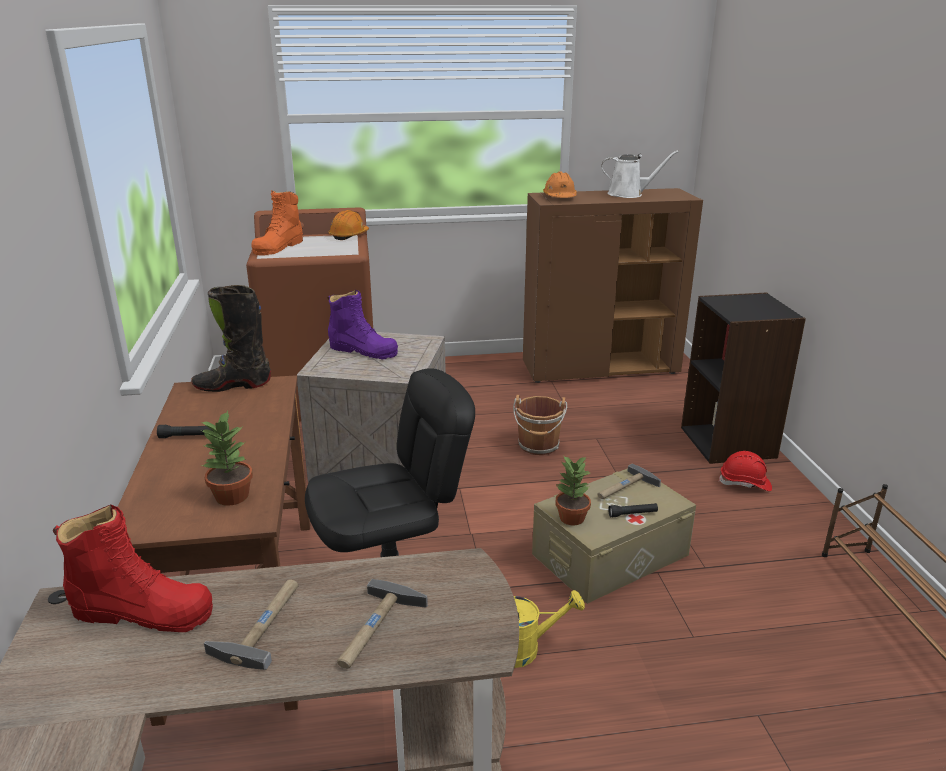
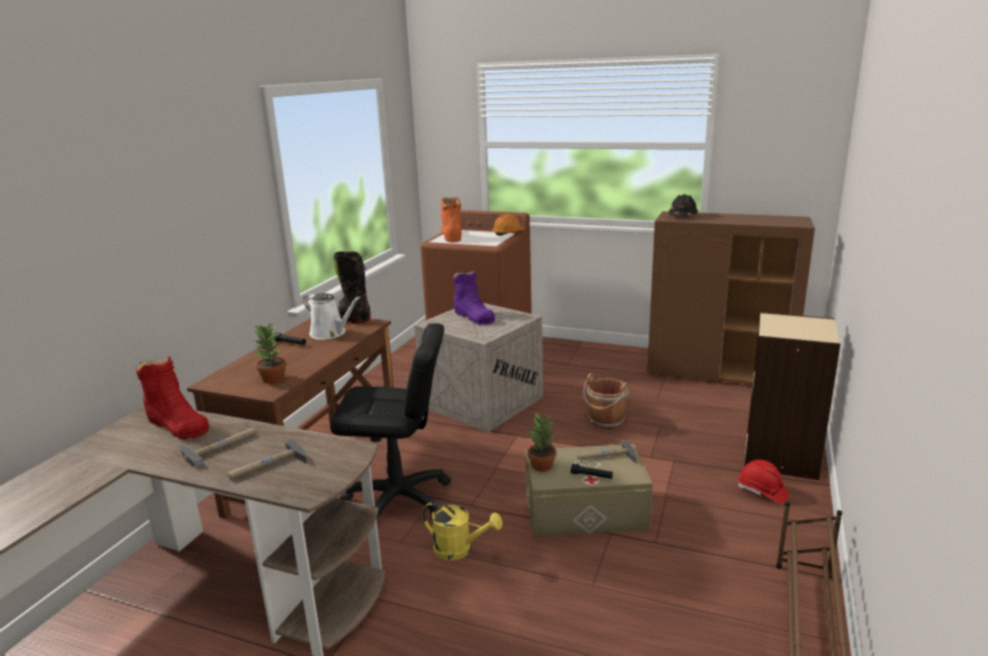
camera: 30 degrees right, 5 degrees down
(279, 247) = (451, 236): orange boot -> orange boot turned 120 degrees clockwise
(559, 197) = (682, 216): orange hard hat -> black hard hat
(629, 194) = (749, 218): white watering can -> white watering can (330, 333)
(729, 442) = (782, 456): black bookcase -> beige bookcase

